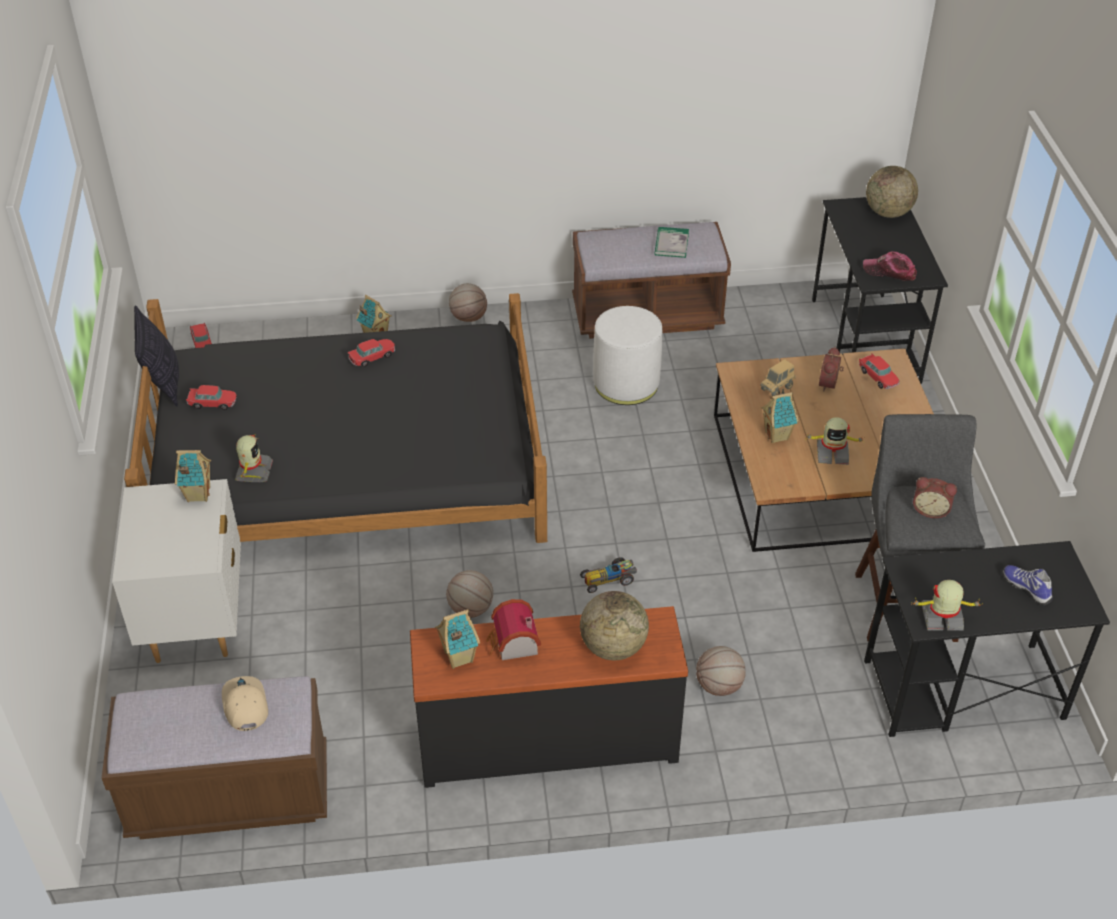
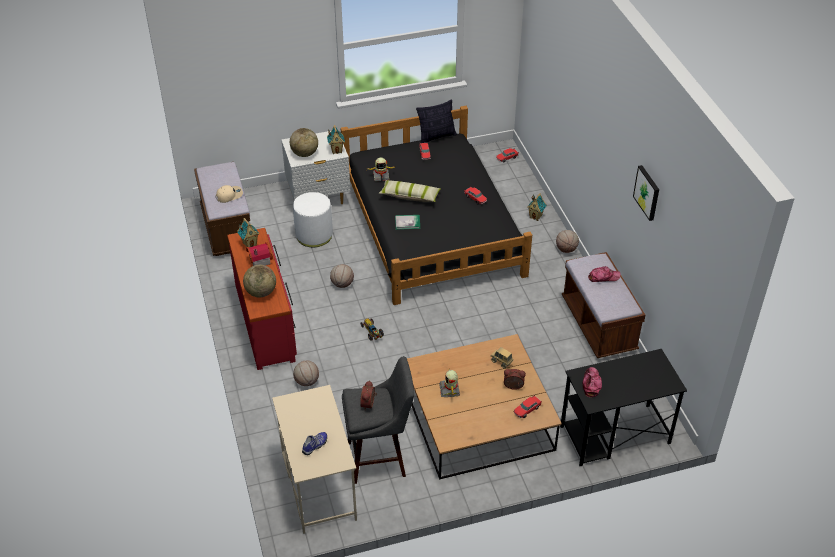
camera: 80 degrees right, 0 degrees up
(331, 438) = (410, 196): none -> pillow
(547, 739) = (266, 322): black dresser -> red dresser
(626, 384) = (530, 322): white ottoman -> white ottoman (314, 235)
(635, 240) = (603, 277): none -> cap
(665, 52) = (647, 192): none -> picture
(671, 244) = (606, 293): book -> book (407, 223)
(777, 436) = (459, 365): toy house -> none
(888, 212) = (660, 382): globe -> globe (304, 153)
(942, 618) = (288, 409): toy robot -> none
(961, 690) = (318, 485): black desk -> beige desk

